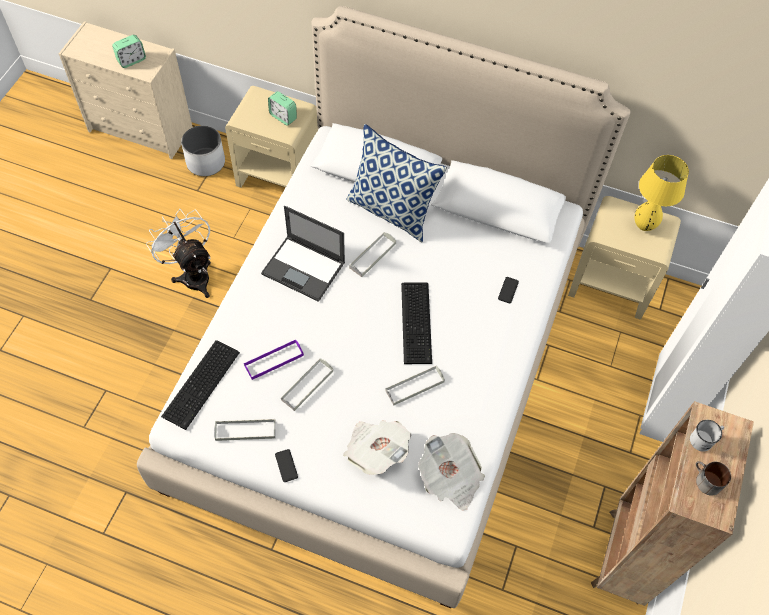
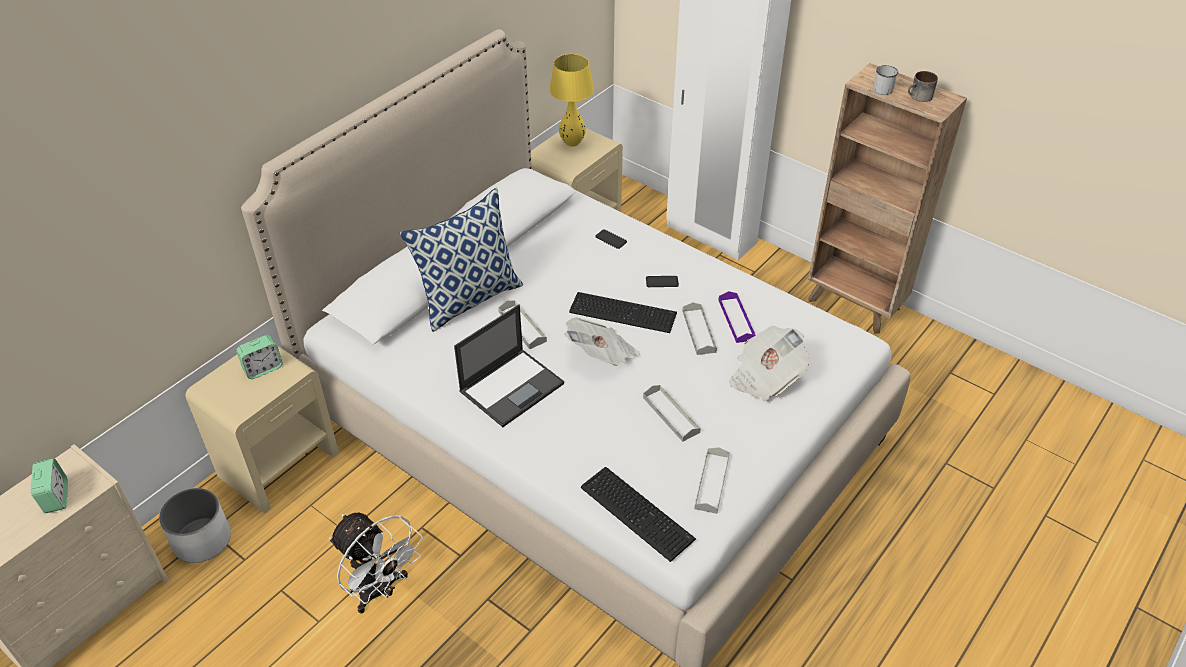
camera: 70 degrees left, 15 degrees down
(192, 274) = (380, 590): white fan -> white fan turned 120 degrees counterclockwise
(274, 360) = (629, 437): purple tray -> purple tray (736, 319)
(286, 465) = (765, 454): phone -> phone (662, 282)
(450, 478) = (809, 330): newspaper -> newspaper (602, 355)

